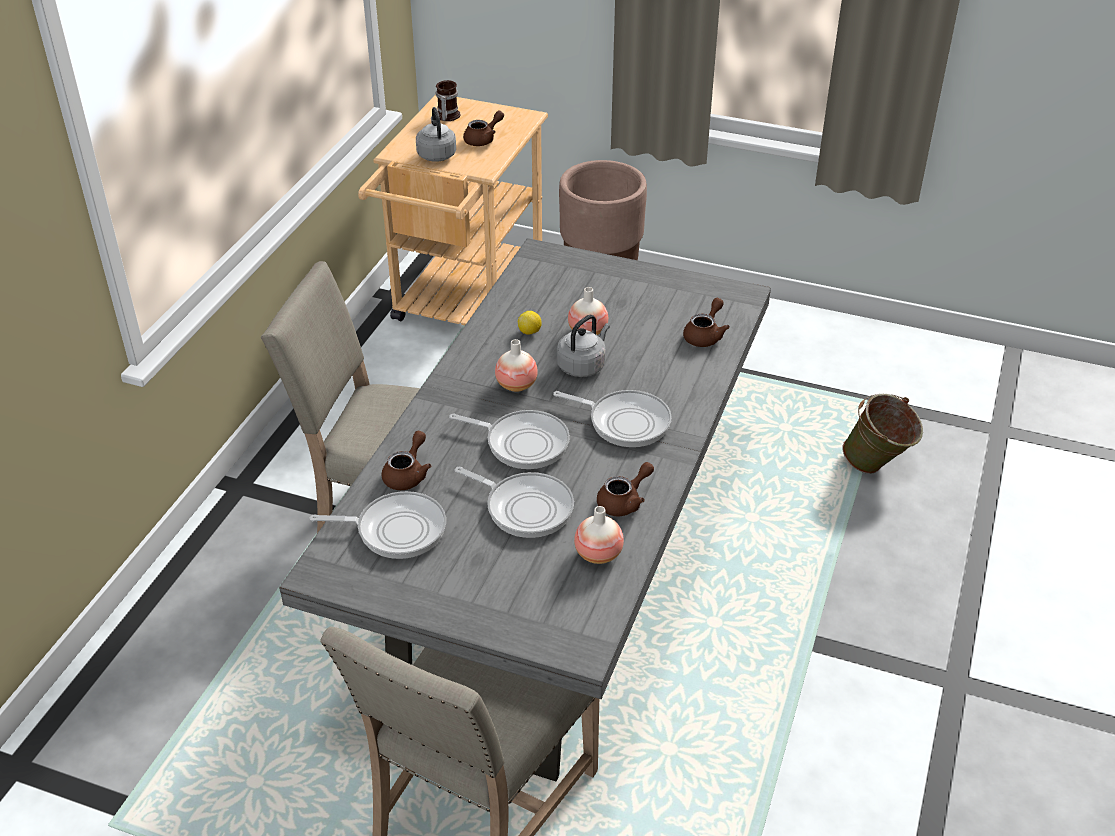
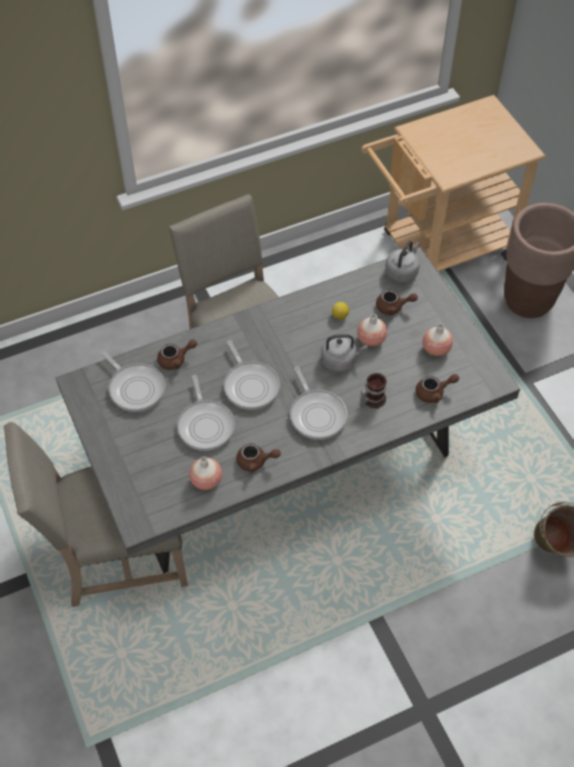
camera: 45 degrees right, 15 degrees up
(436, 154) = (432, 147): grey kettle -> grey kettle (402, 271)
(446, 116) = (476, 119): mug -> mug (371, 399)
(483, 139) = (476, 153): brown teapot -> brown teapot (393, 307)
(516, 385) = (290, 346): vase -> vase (436, 349)

